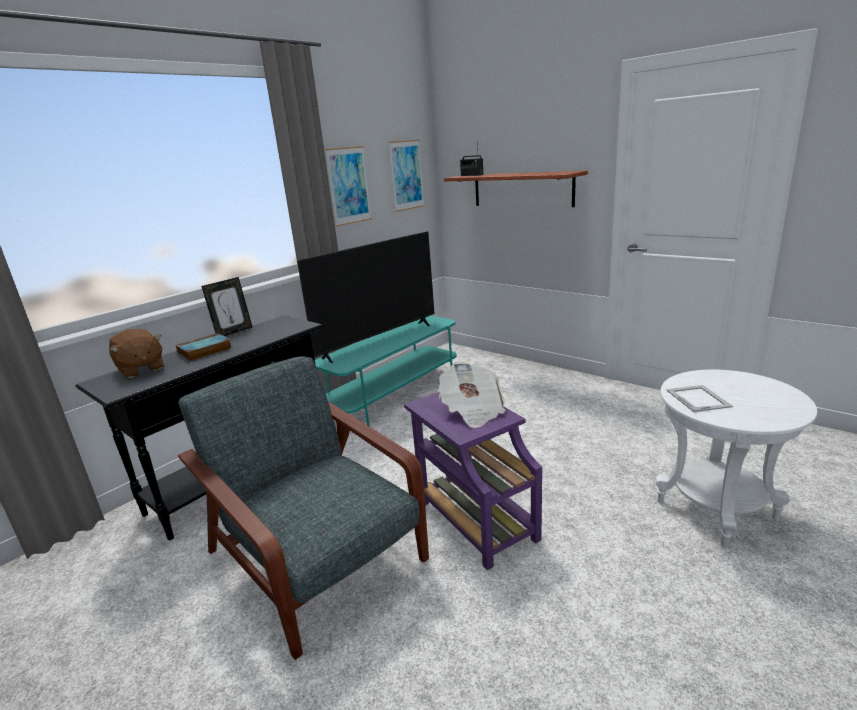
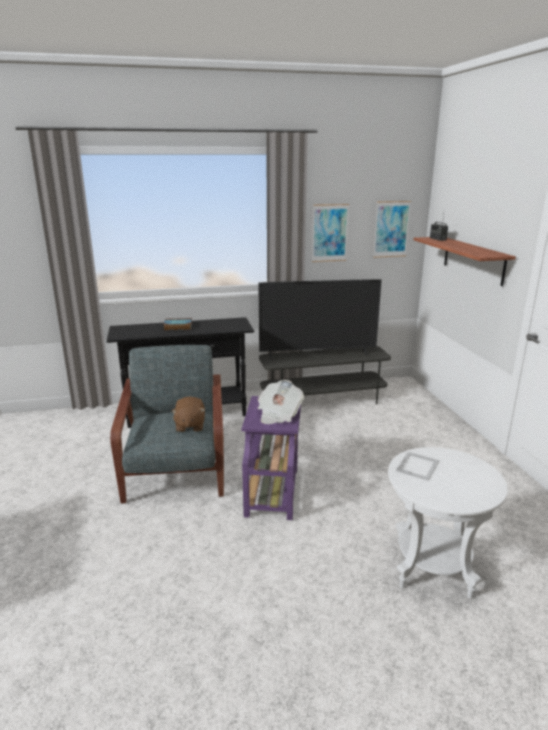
camera: 35 degrees right, 0 degrees up
(141, 369) = (140, 327): brown plush toy -> brown plush toy (189, 426)
(233, 332) = (206, 320): picture frame -> none
(395, 395) = (323, 399): turquoise tv stand -> grey tv stand

